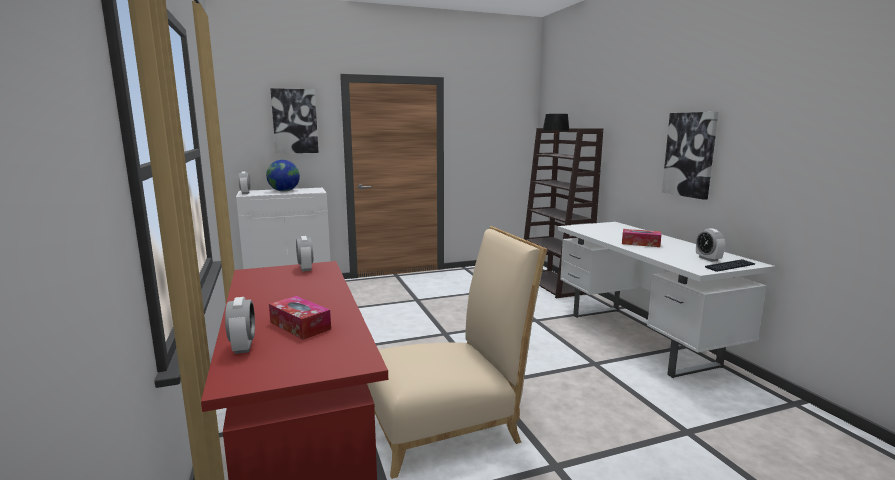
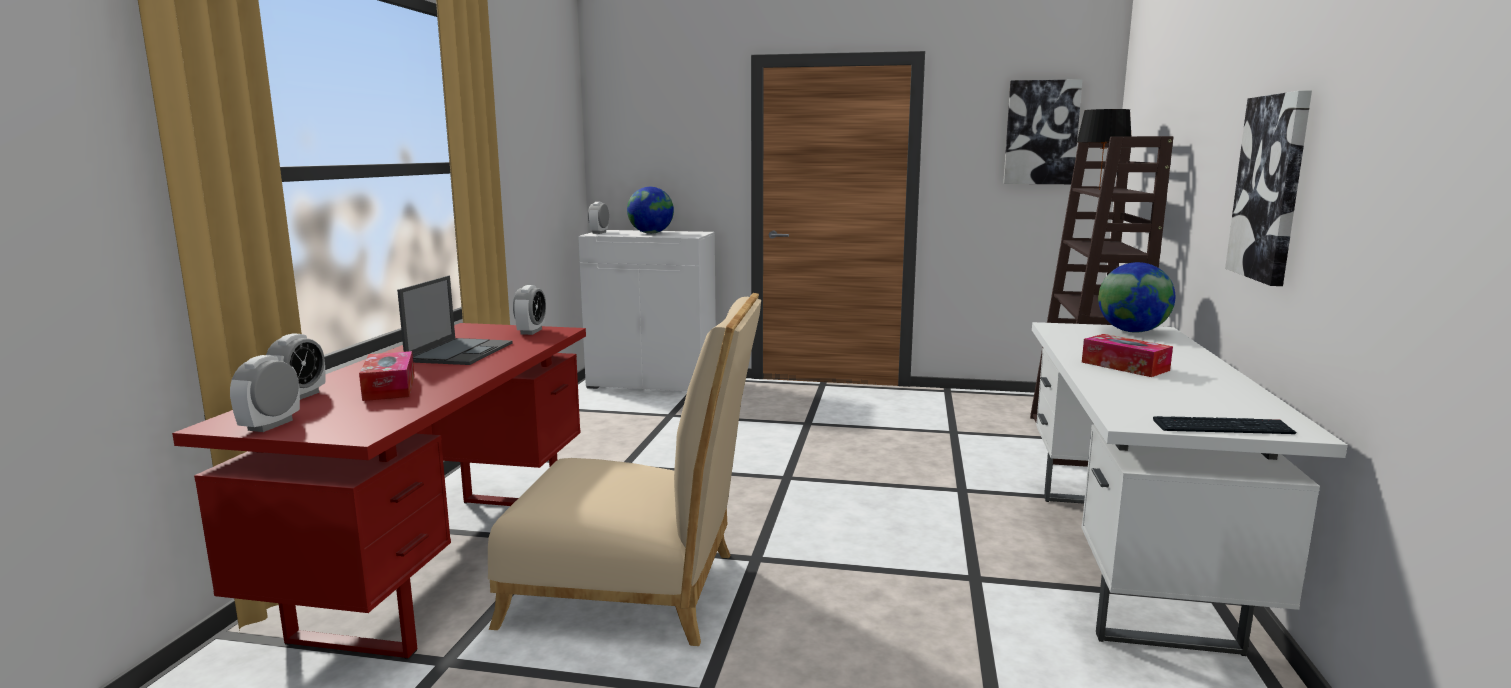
camera: 30 degrees right, 0 degrees up
(289, 291) = (461, 352): none -> laptop
(295, 121) = (681, 130): picture -> picture (1041, 132)
(606, 225) = (1132, 331): none -> globe
(708, 259) = (1206, 409): alarm clock -> alarm clock (270, 425)

